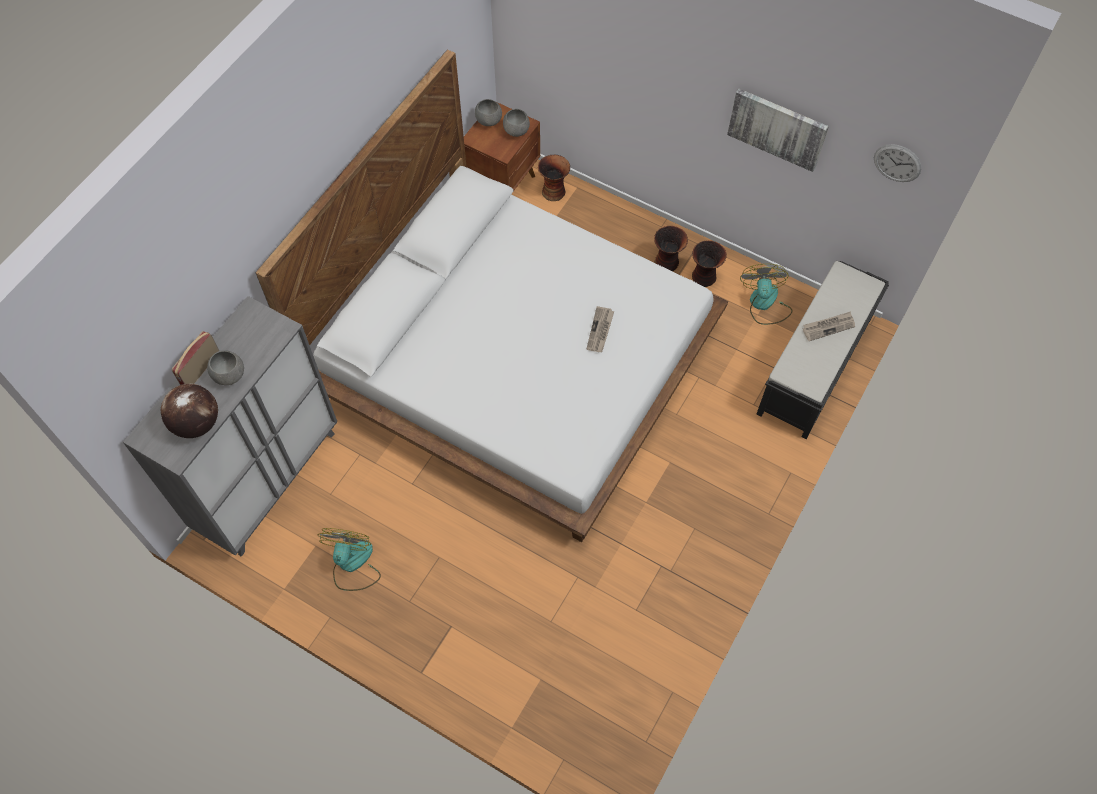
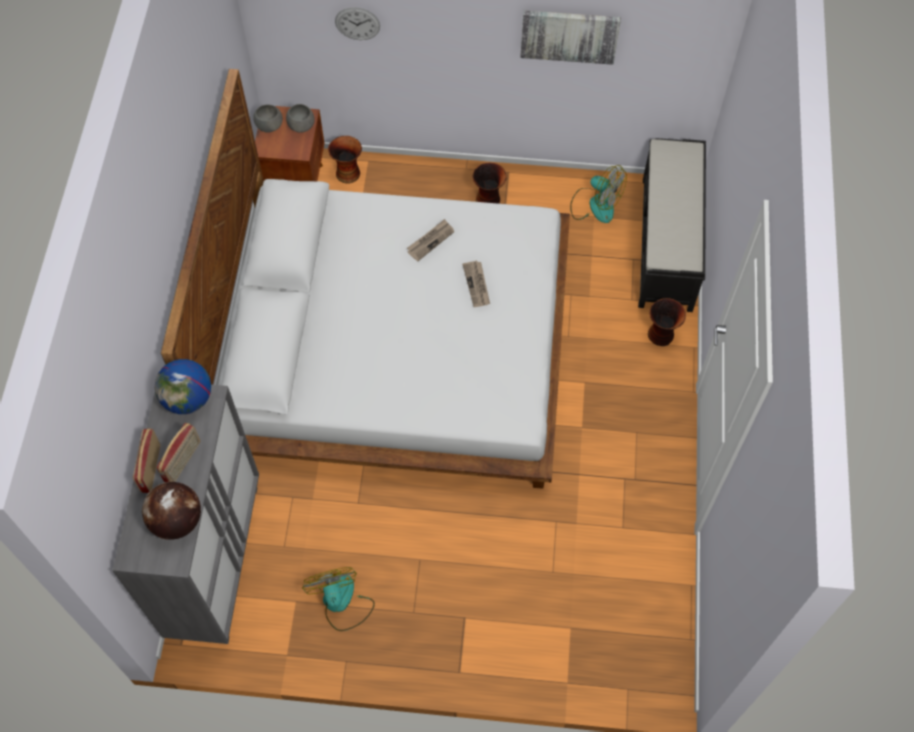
camera: 25 degrees left, 0 degrees up
(229, 375) = (183, 462): grey bowl -> radio
(263, 323) = (188, 399): none -> globe
(704, 277) = (529, 201): vase -> vase (661, 335)
(764, 304) = (595, 204): fan -> fan turned 150 degrees clockwise
(828, 327) = (675, 201): newspaper -> newspaper (430, 241)
(897, 163) = (693, 29): wall clock -> wall clock (357, 23)

